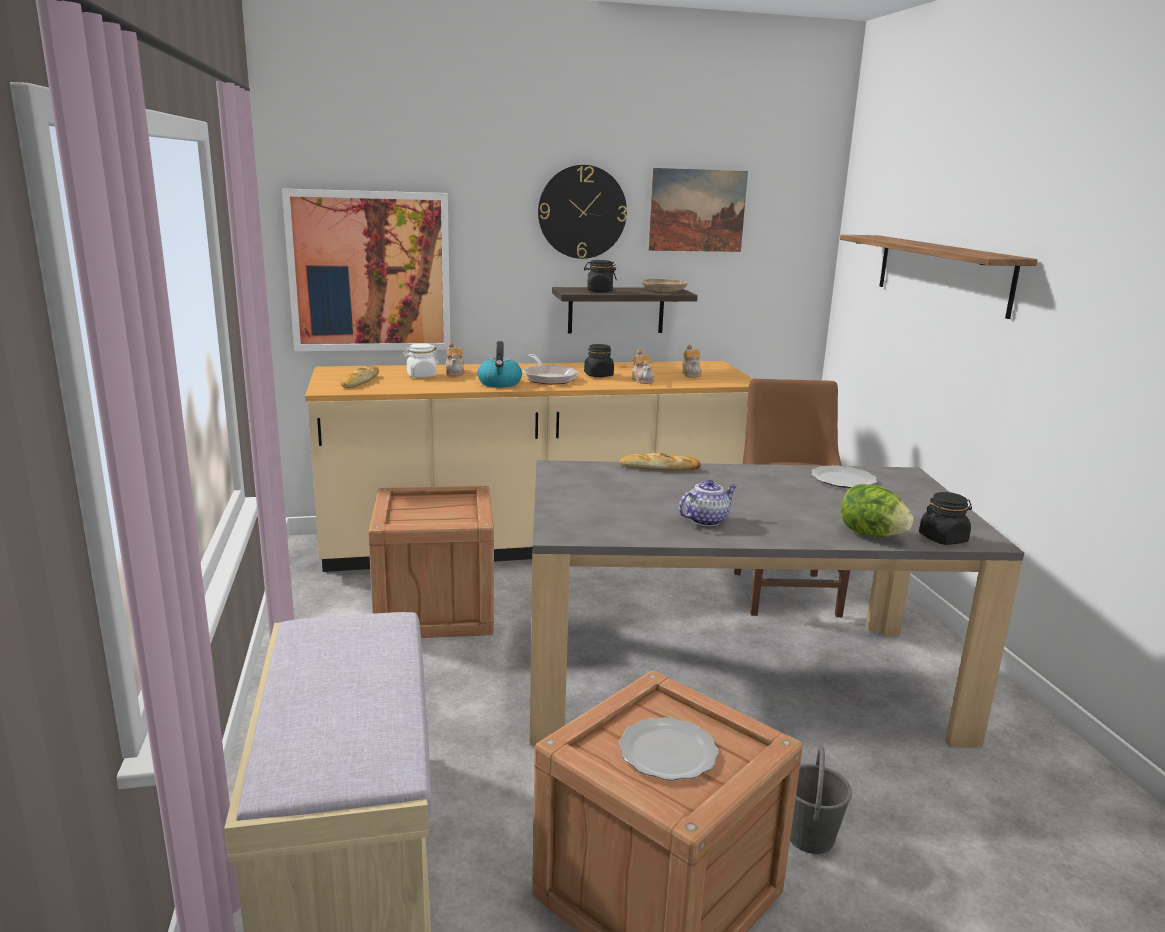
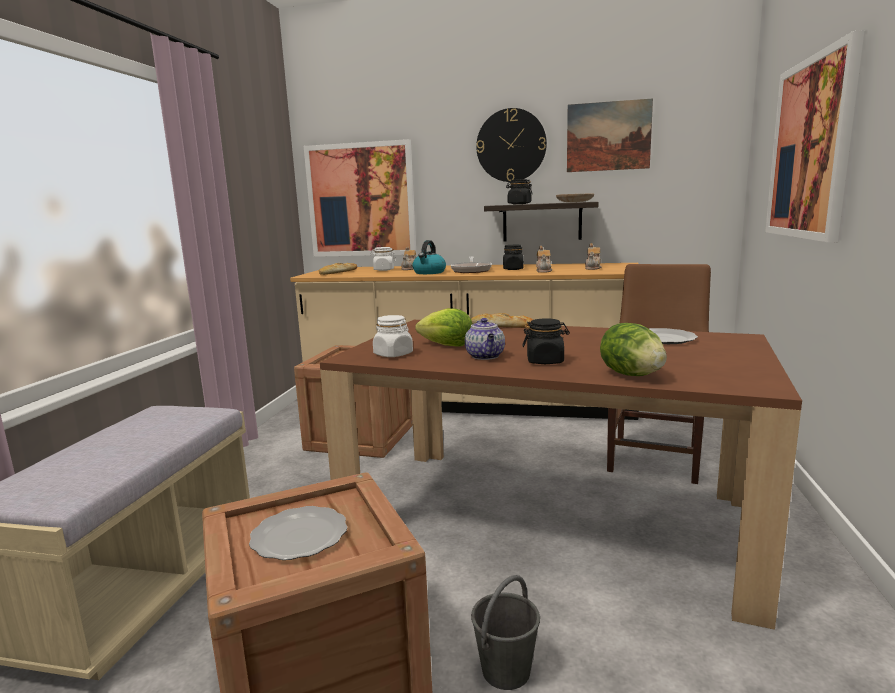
camera: 25 degrees right, 5 degrees down
(602, 525) = (393, 354): none -> white jar
(641, 505) = (446, 345): none -> lettuce
(706, 520) = (485, 356): teapot -> teapot turned 90 degrees clockwise
(734, 679) = (548, 518): grey dining table -> brown dining table
(942, 273) = (810, 149): shelf -> picture
(943, 538) = (711, 383): black jar -> black jar (545, 361)

